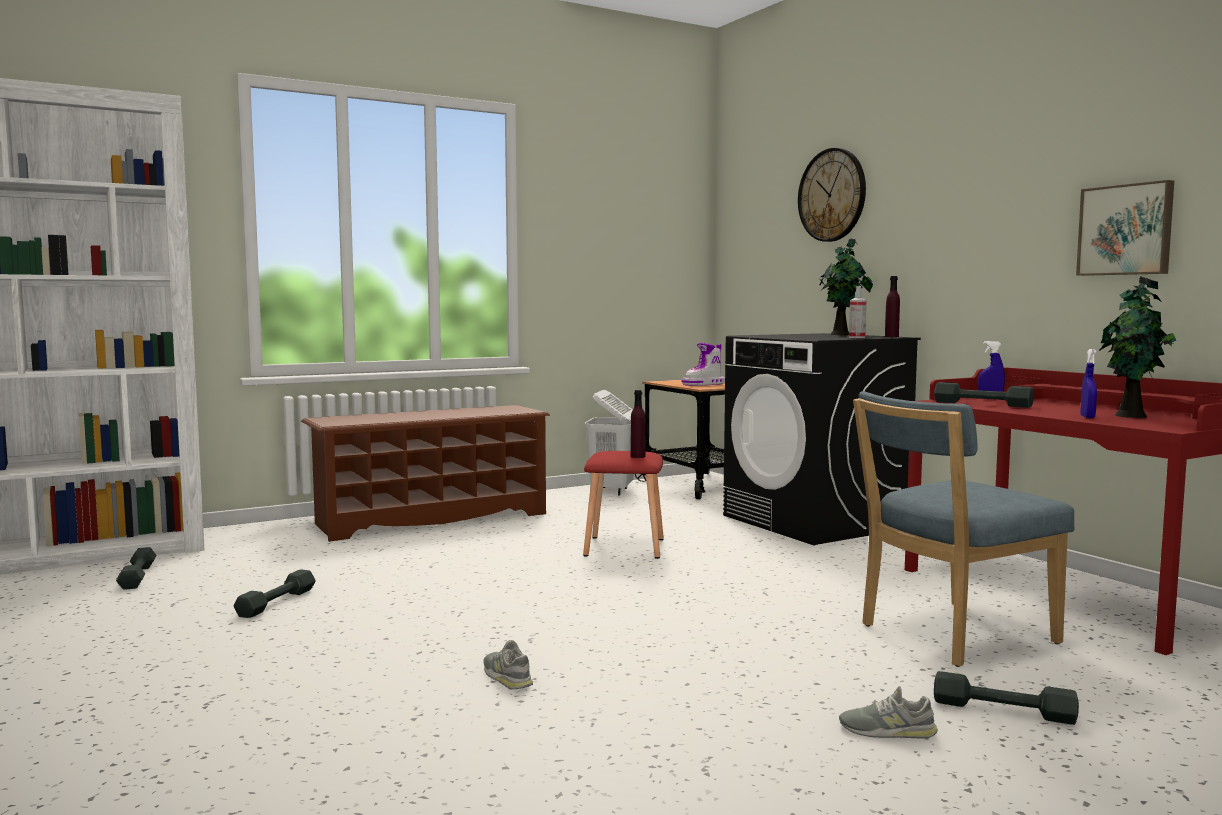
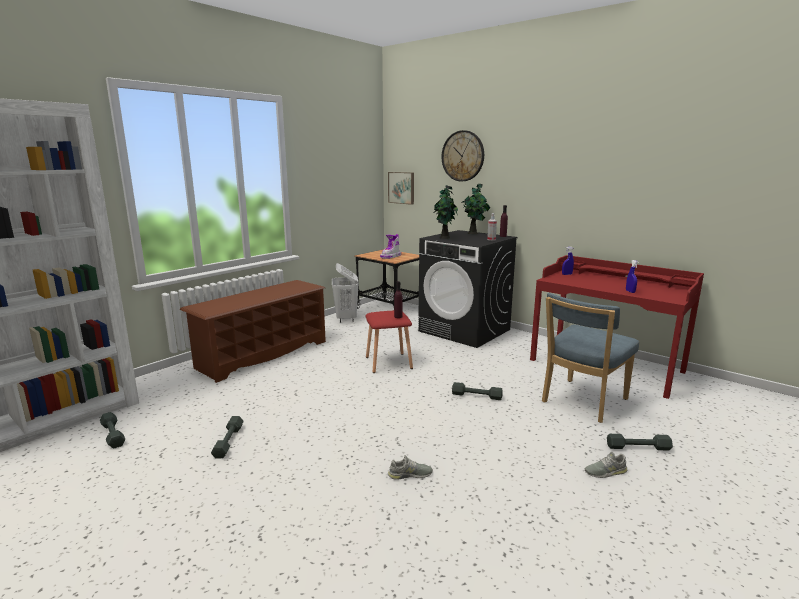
camera: 20 degrees left, 10 degrees up
(507, 677) = (410, 474): grey shoe -> grey shoe turned 135 degrees clockwise
(982, 404) = (571, 281): grey dumbbell -> grey dumbbell (476, 395)
(1126, 230) = (632, 193): picture -> picture (402, 187)
(1132, 416) = (645, 288): potted plant -> potted plant (445, 238)

